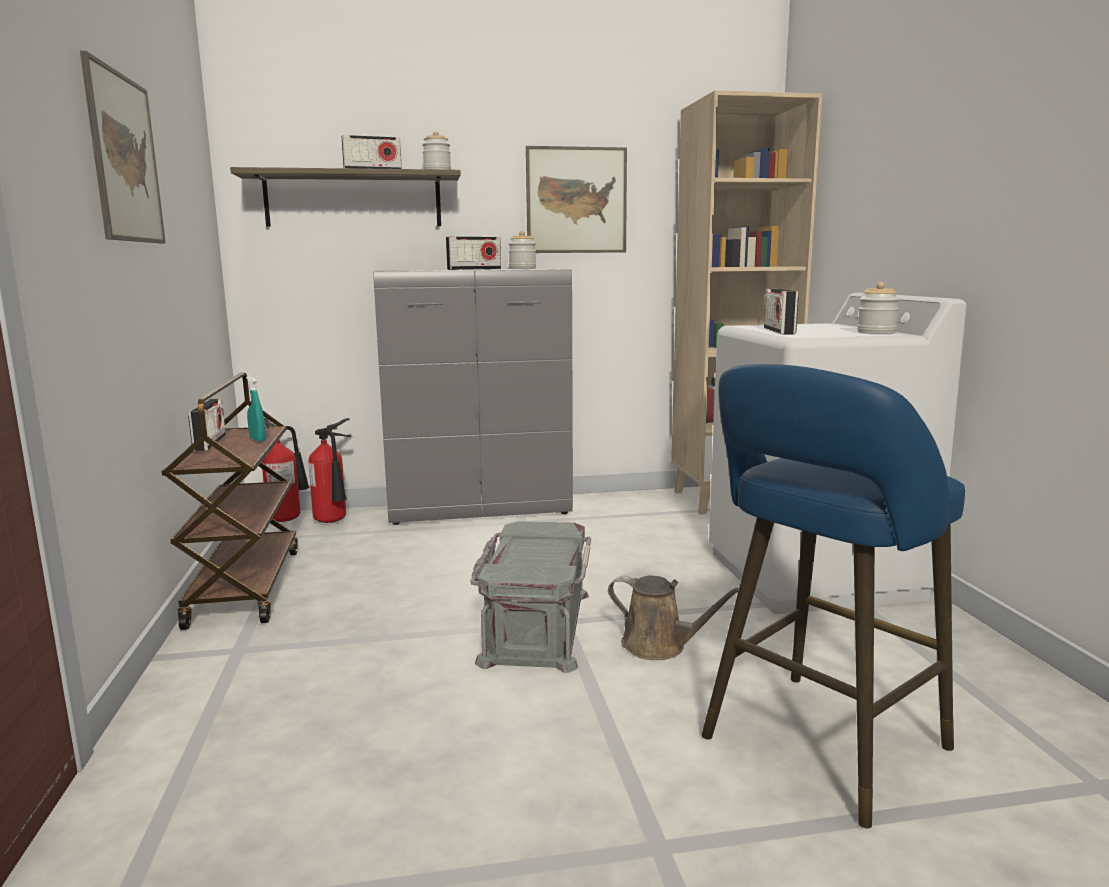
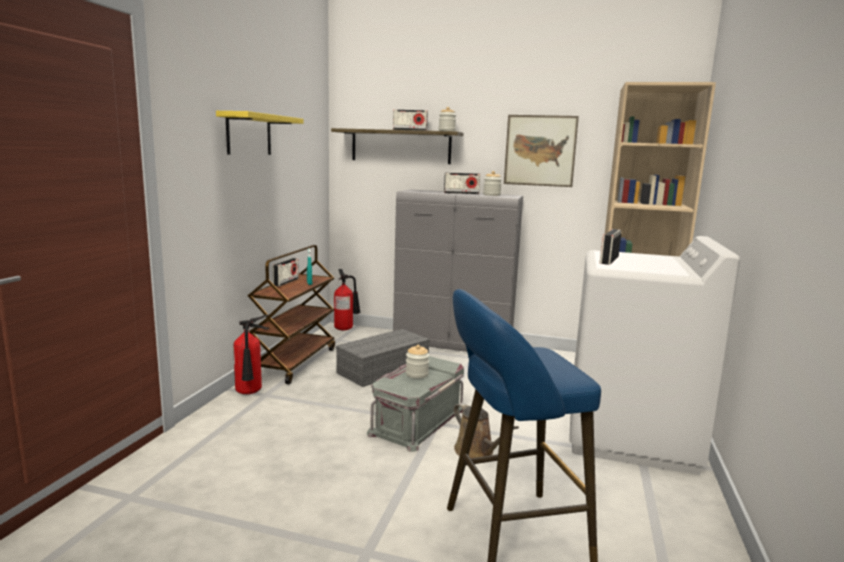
camera: 25 degrees right, 0 degrees up
(125, 158) = (249, 134): picture -> yellow shelf
(334, 522) = (367, 335): fire extinguisher -> fire extinguisher (250, 393)
(408, 563) = (383, 368): none -> grey storage box
(876, 332) = (675, 270): jar -> jar (417, 374)

